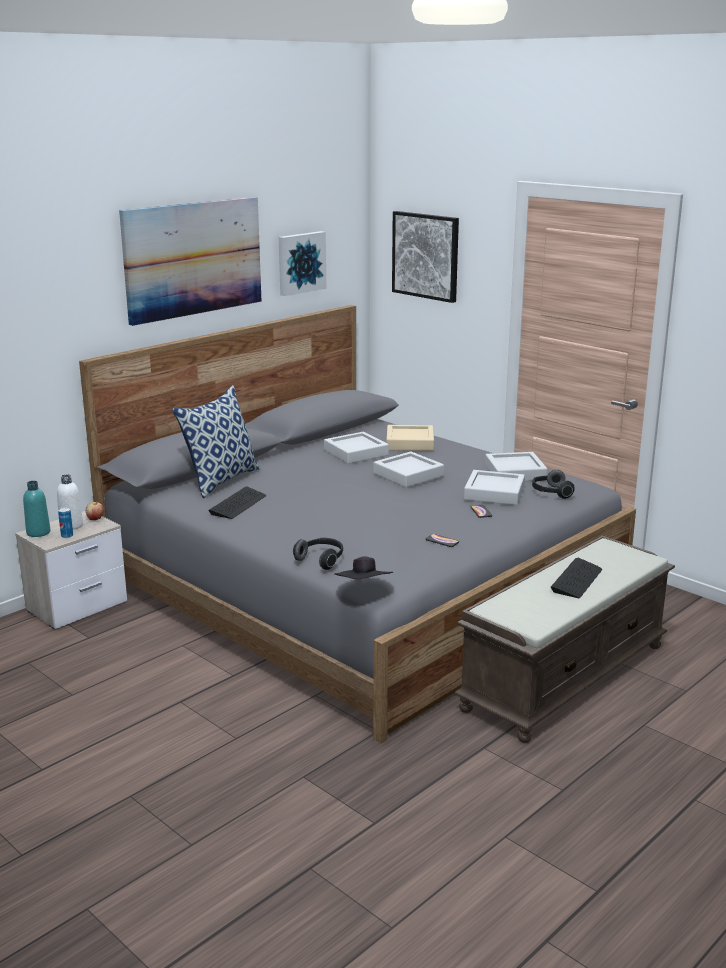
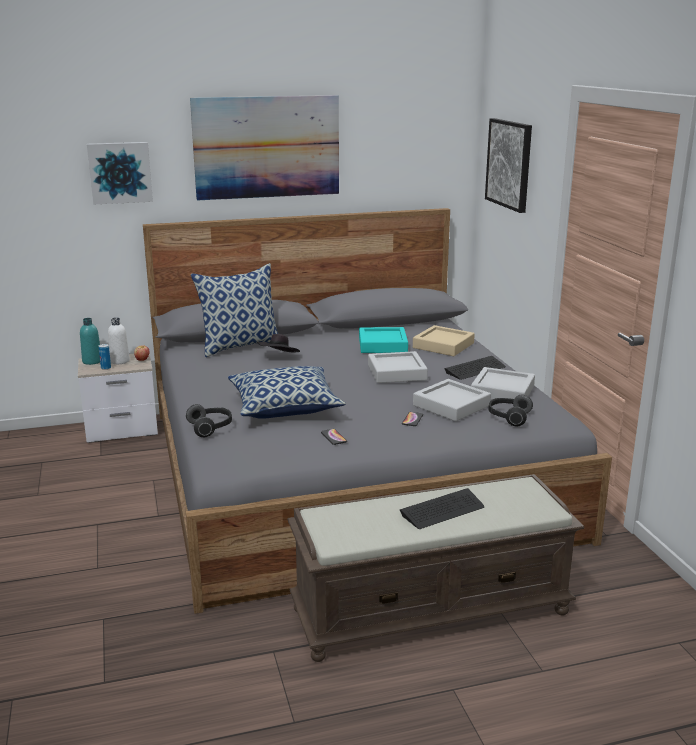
camera: 30 degrees right, 0 degrees up
(238, 504) = (222, 368): keyboard -> keyboard (475, 369)
(300, 262) = (390, 162): picture -> picture (120, 172)
(356, 452) = (382, 345): grey tray -> turquoise tray
(363, 526) = (285, 407): none -> pillow
(364, 588) = (204, 461): black hat -> black hat (279, 357)

